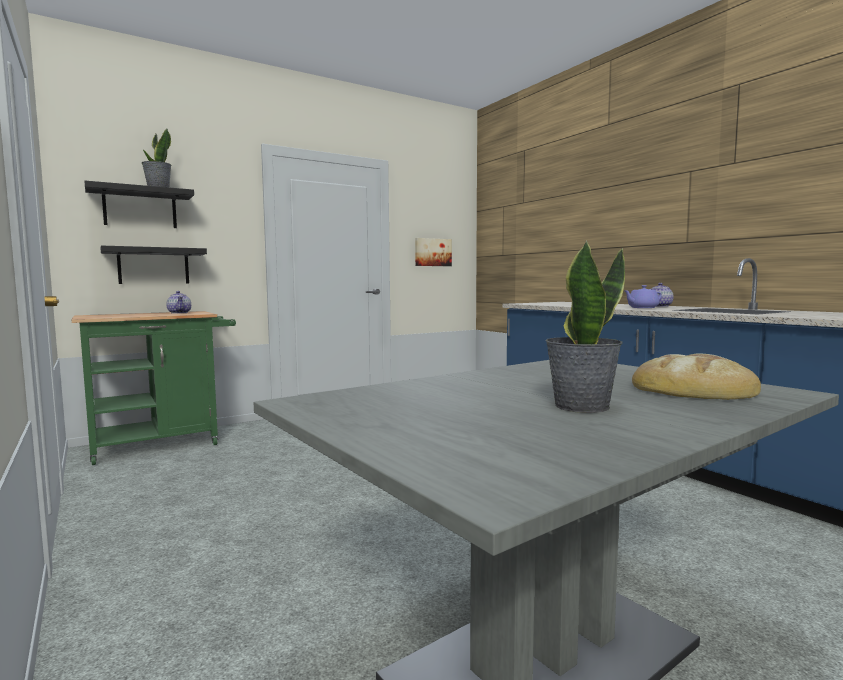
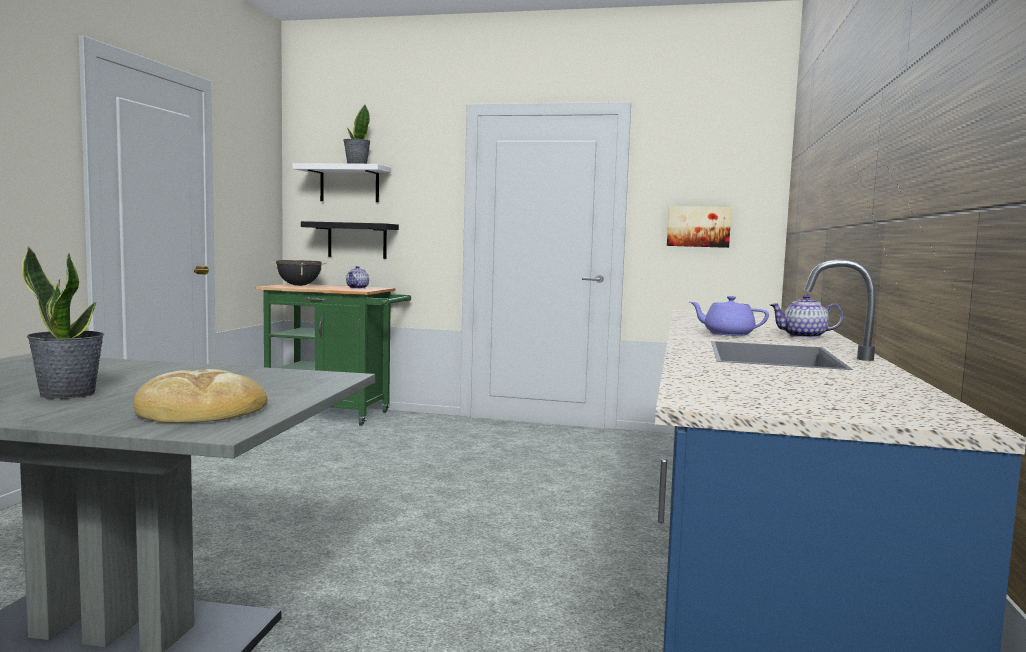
camera: 45 degrees right, 0 degrees up
(107, 315) = (299, 285): none -> black cooking pot
(140, 208) = (349, 184): black shelf -> white shelf

